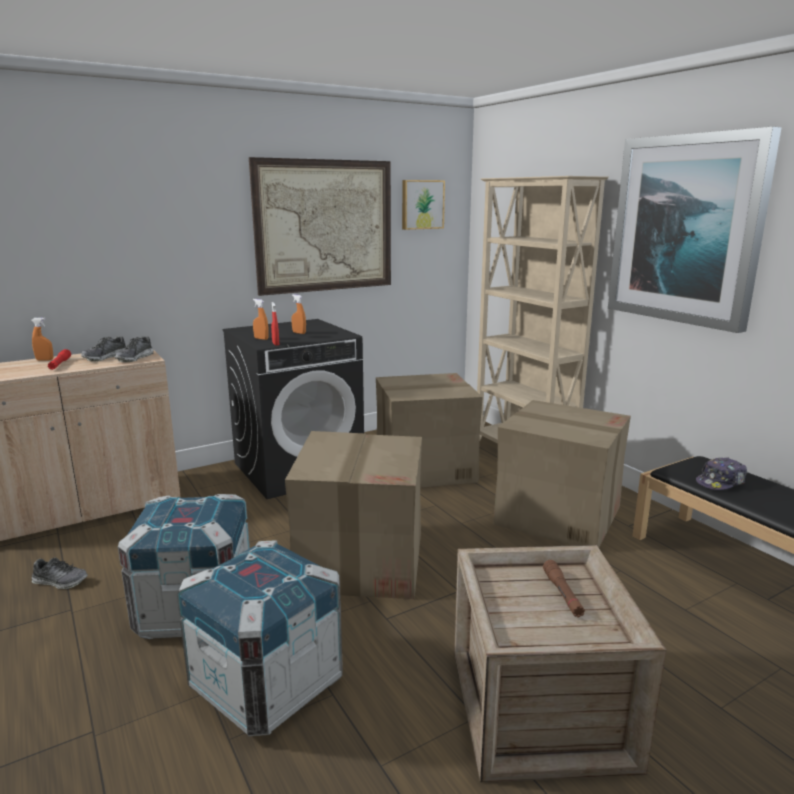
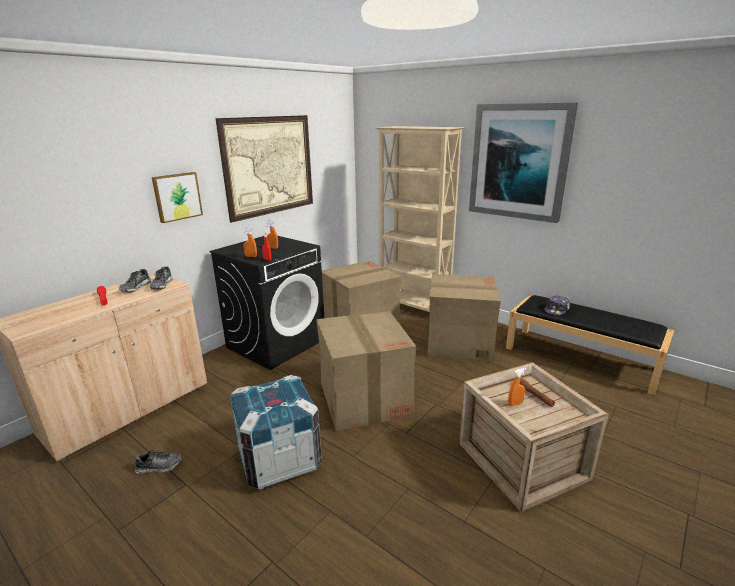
camera: 20 degrees left, 5 degrees up
(44, 360) = (84, 297): orange spray bottle -> orange spray bottle (515, 404)
(267, 683) = (364, 494): crate -> none
(422, 204) = (327, 144): picture -> picture (177, 196)

